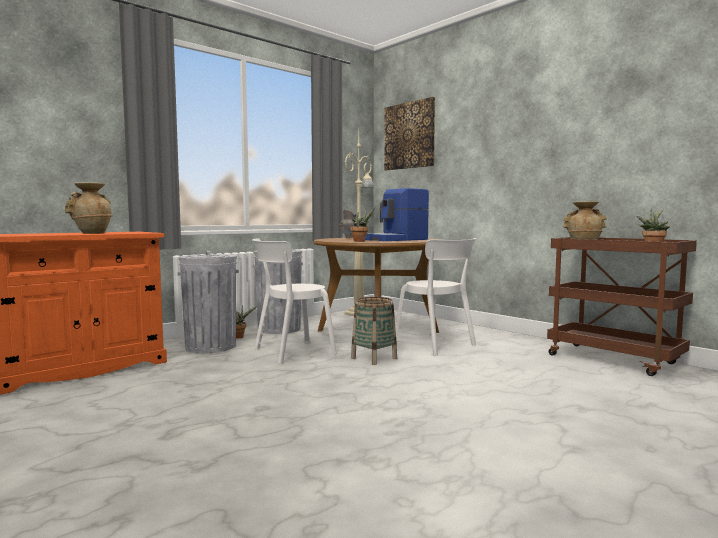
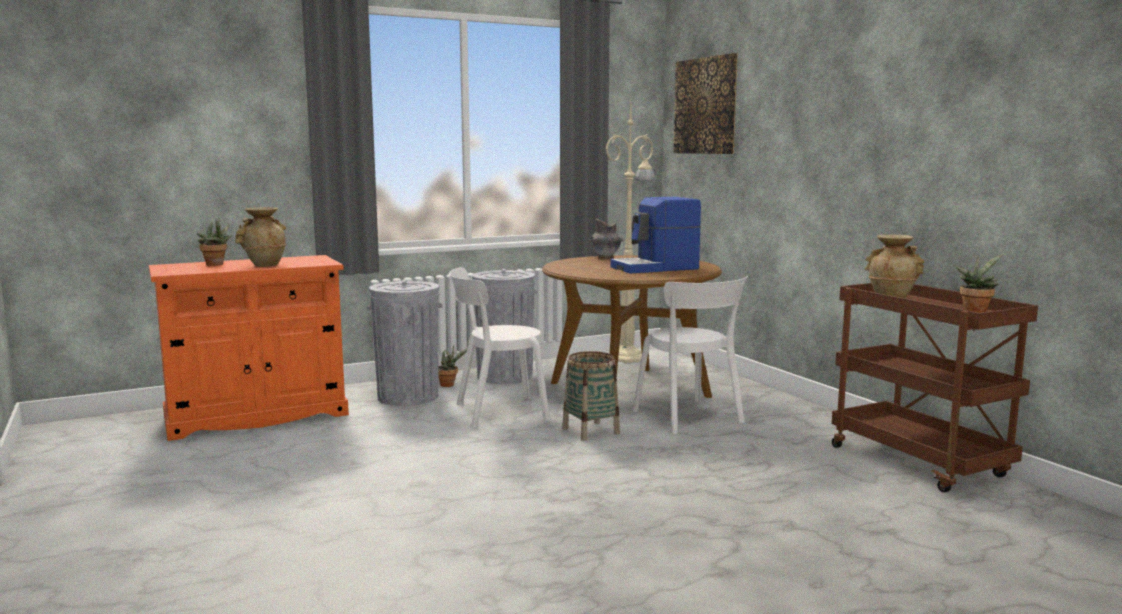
camera: 15 degrees right, 5 degrees up
(361, 241) = (596, 273): potted plant -> potted plant (216, 265)

